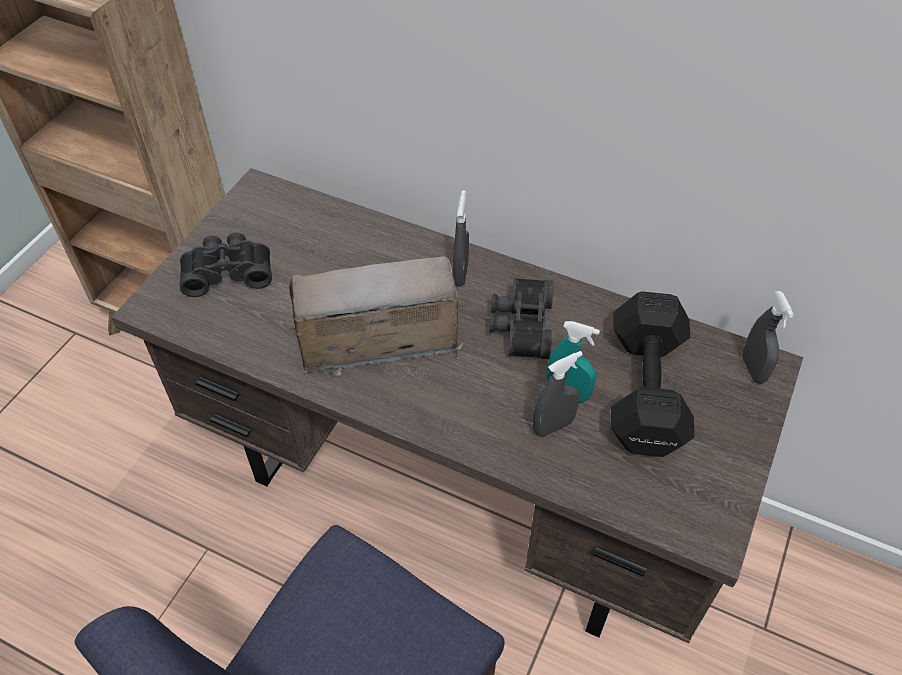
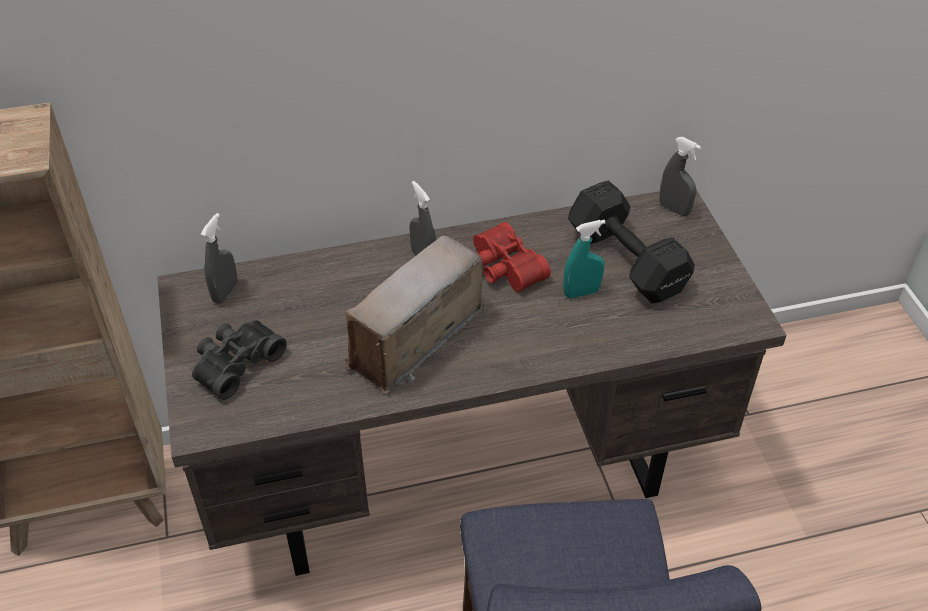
camera: 40 degrees left, 5 degrees down
(520, 325) = (503, 268): black binoculars -> red binoculars
(553, 426) = (594, 318): grey spray bottle -> grey spray bottle (225, 292)

